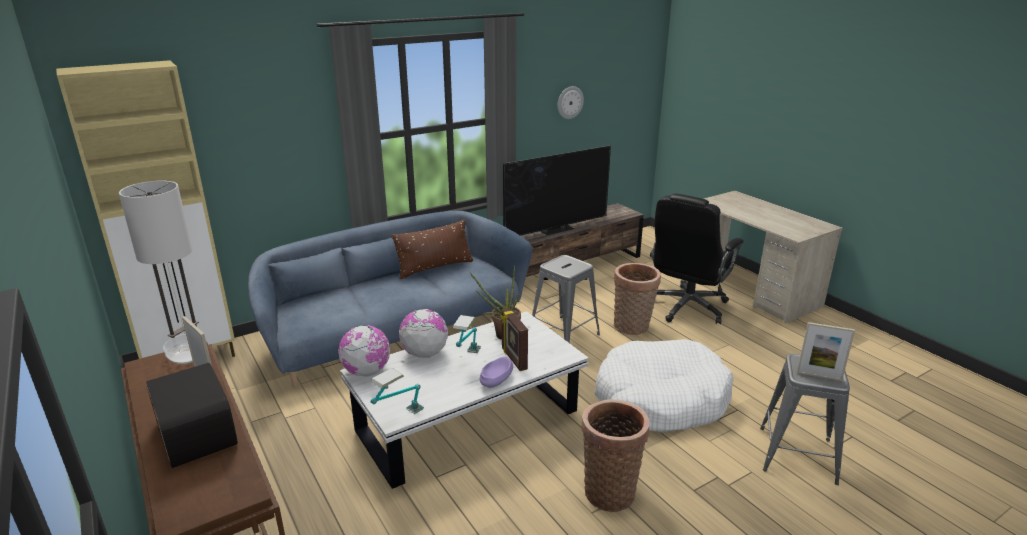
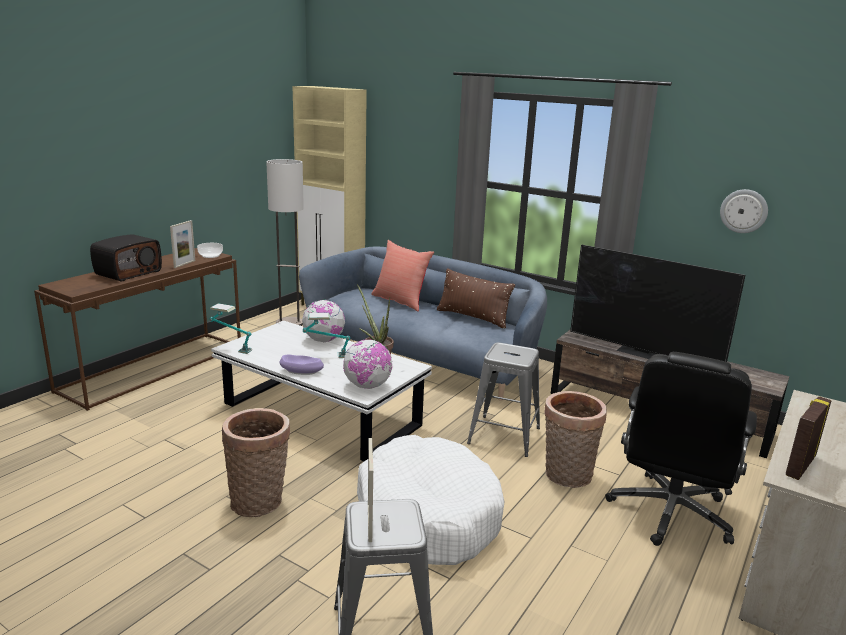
camera: 65 degrees right, 5 degrees down
(354, 291) = (400, 301): none -> red pillow
(367, 372) = (285, 328): globe -> globe (367, 386)
(513, 359) = (339, 373): picture frame -> picture frame (799, 465)
(687, 307) = (670, 513): black office chair -> black office chair turned 75 degrees counterclockwise

